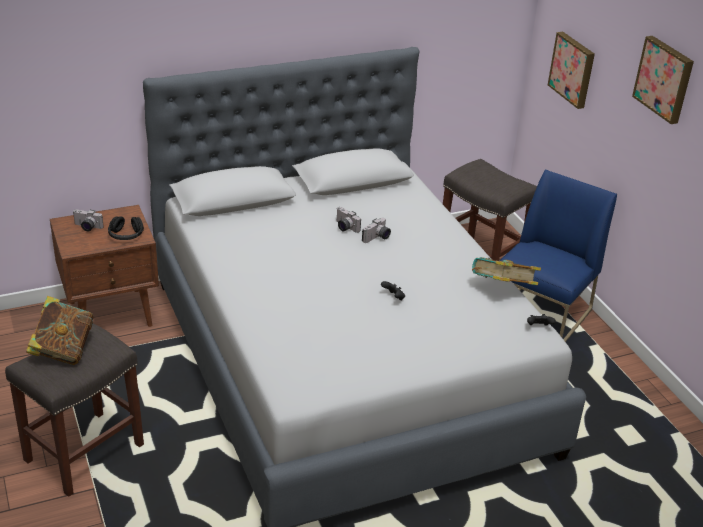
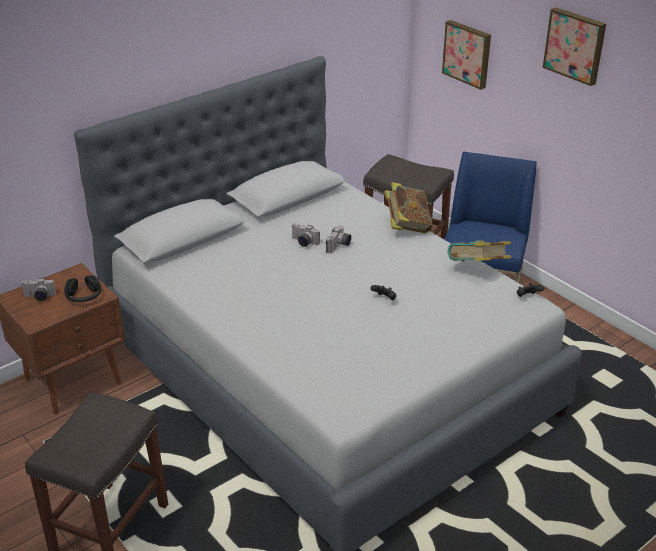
camera: 15 degrees left, 0 degrees up
(63, 350) = (79, 428): book -> book (407, 226)

